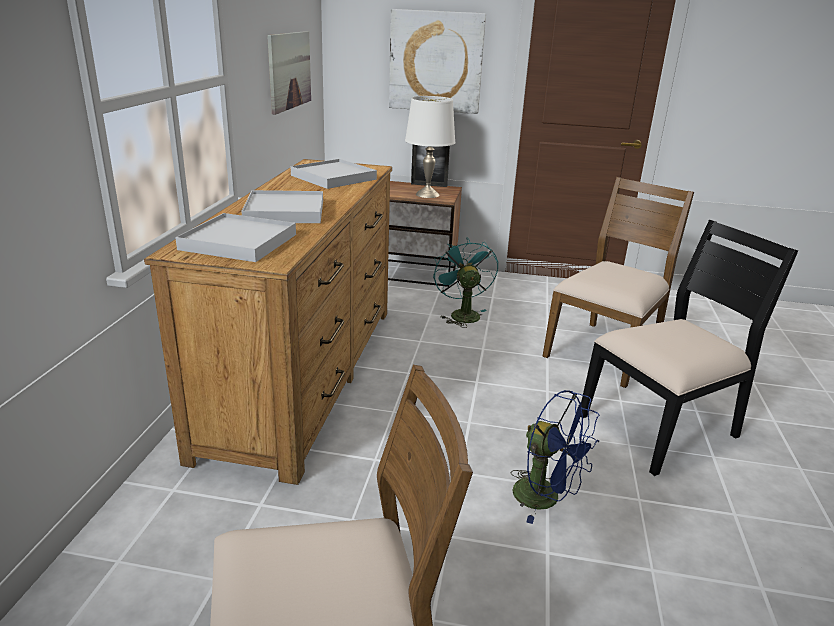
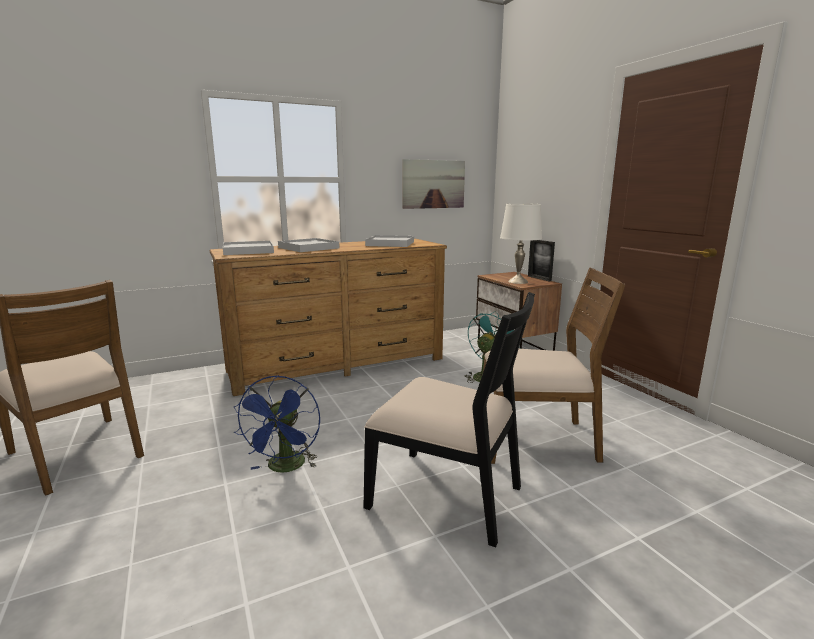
camera: 55 degrees right, 10 degrees down
(436, 62) = (552, 178): picture -> none

